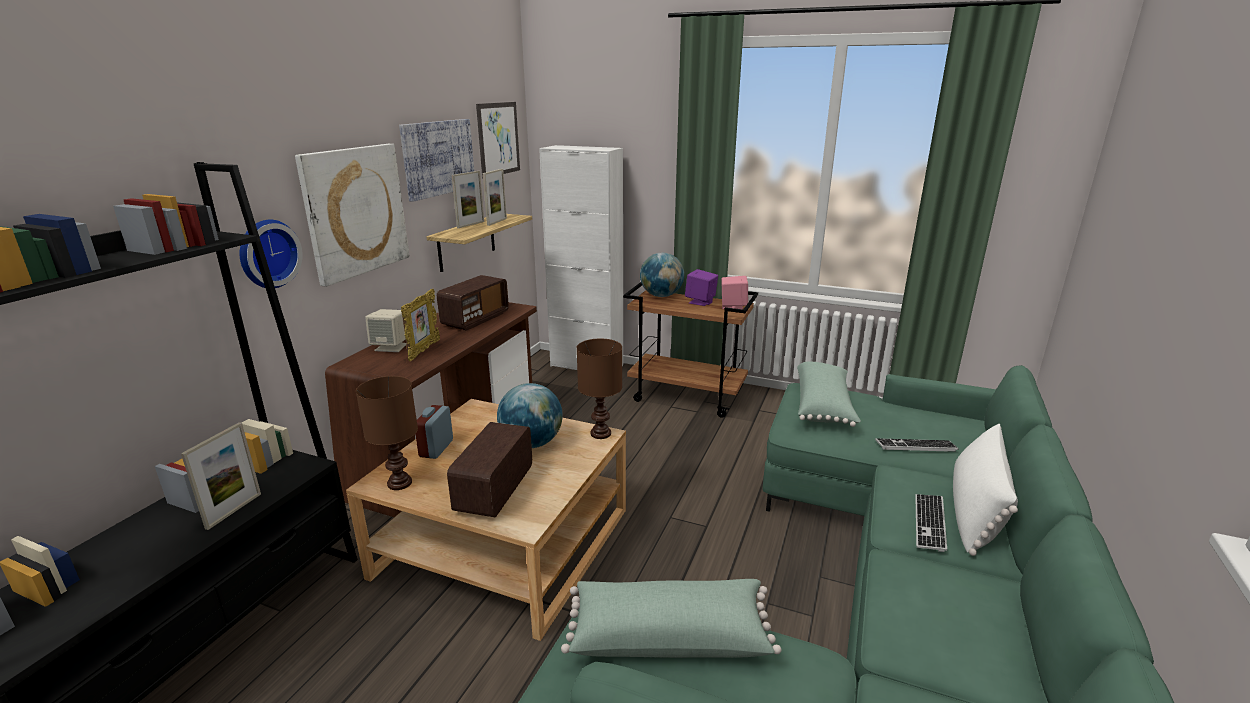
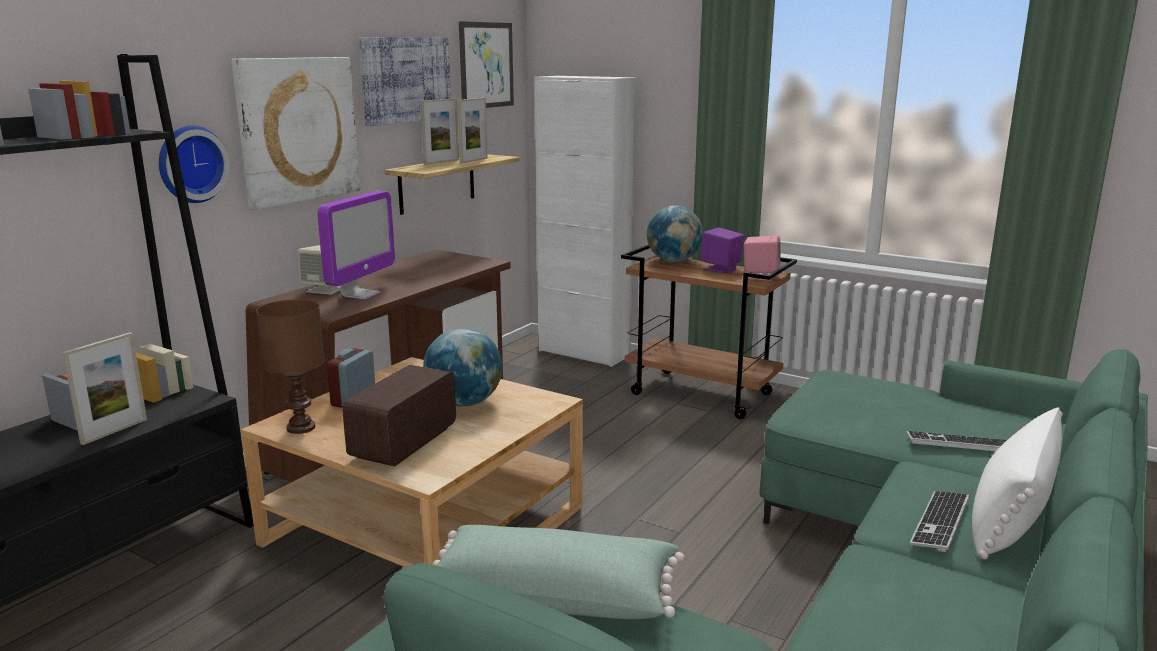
camera: 10 degrees right, 5 degrees down
(424, 350) = (360, 294): picture frame -> monitor
(475, 319) = (432, 270): radio -> none
(601, 434) = (550, 400): brown table lamp -> none
(823, 406) = (852, 394): green pillow -> none

